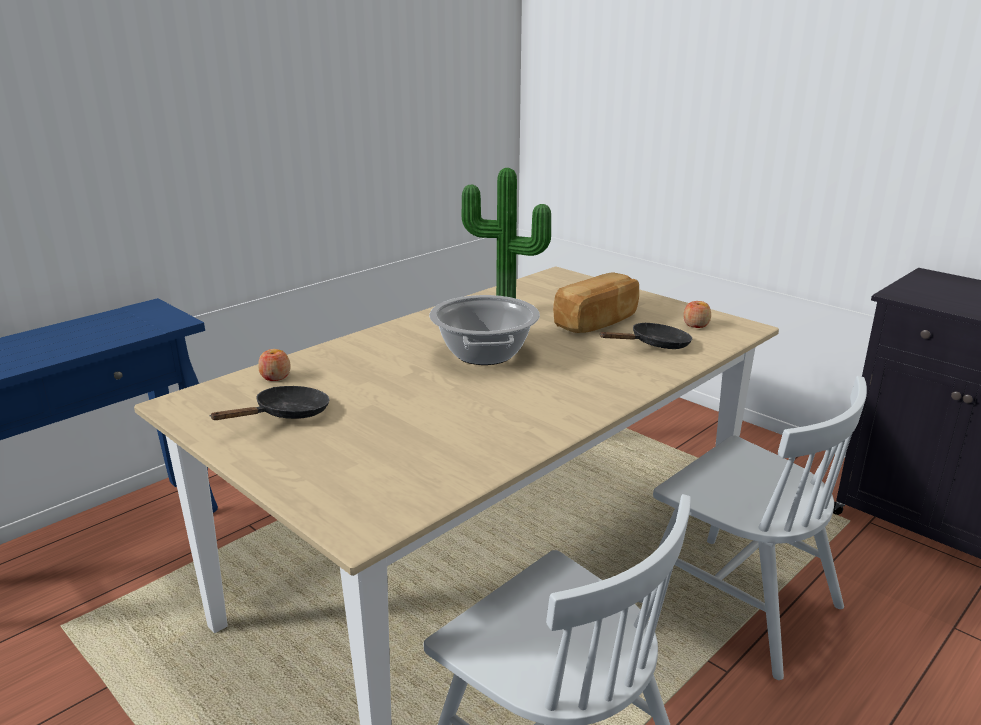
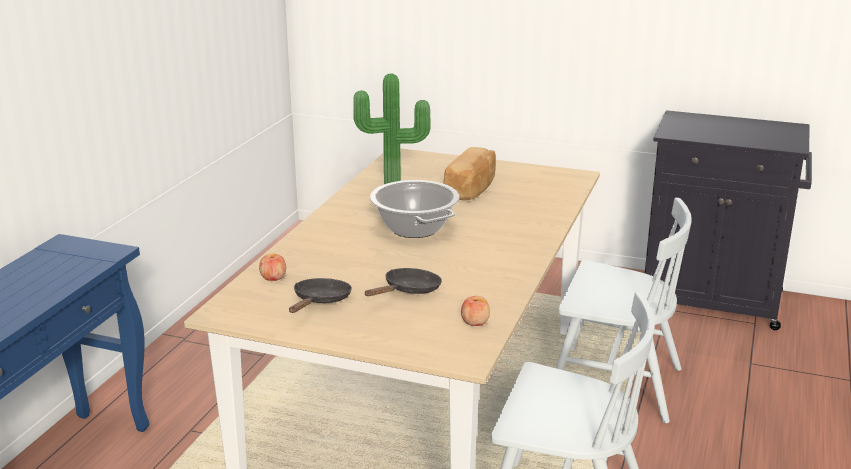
camera: 25 degrees left, 0 degrees up
(655, 345) = (529, 200): black frying pan -> black frying pan (409, 291)
(696, 325) = (543, 179): apple -> apple (475, 321)

